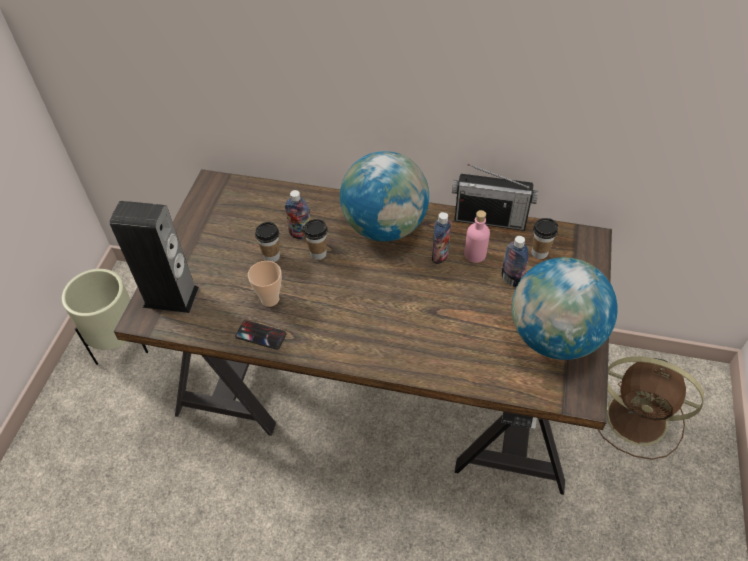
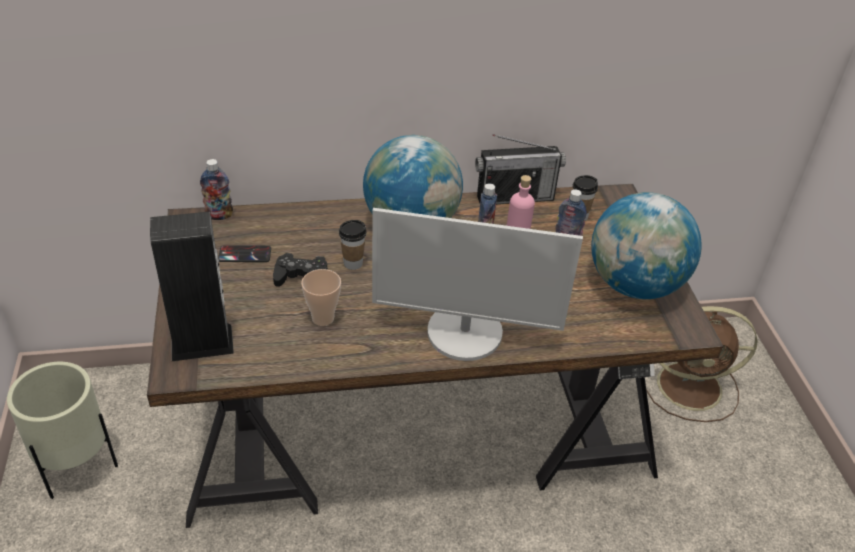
camera: 25 degrees left, 10 degrees down
(261, 335) = (332, 355): phone -> phone (245, 254)
(271, 256) = (301, 277): cup -> black game controller
(300, 234) = (322, 249): bottle -> bottle (219, 215)
(377, 344) = (465, 333): none -> monitor

